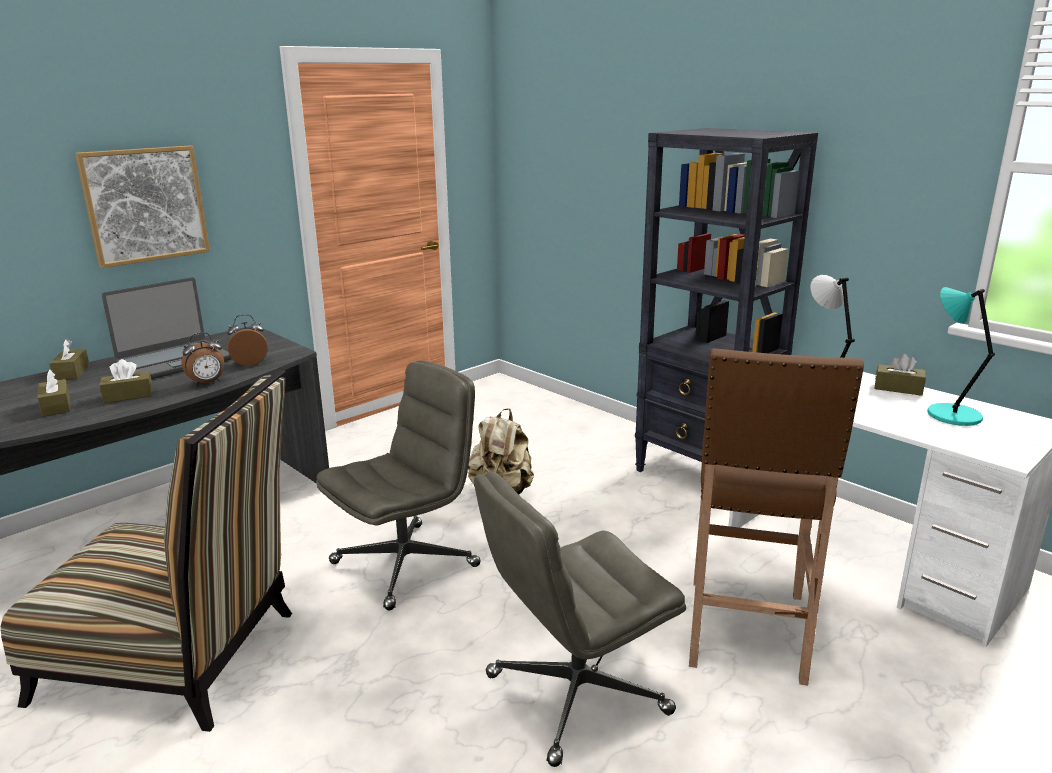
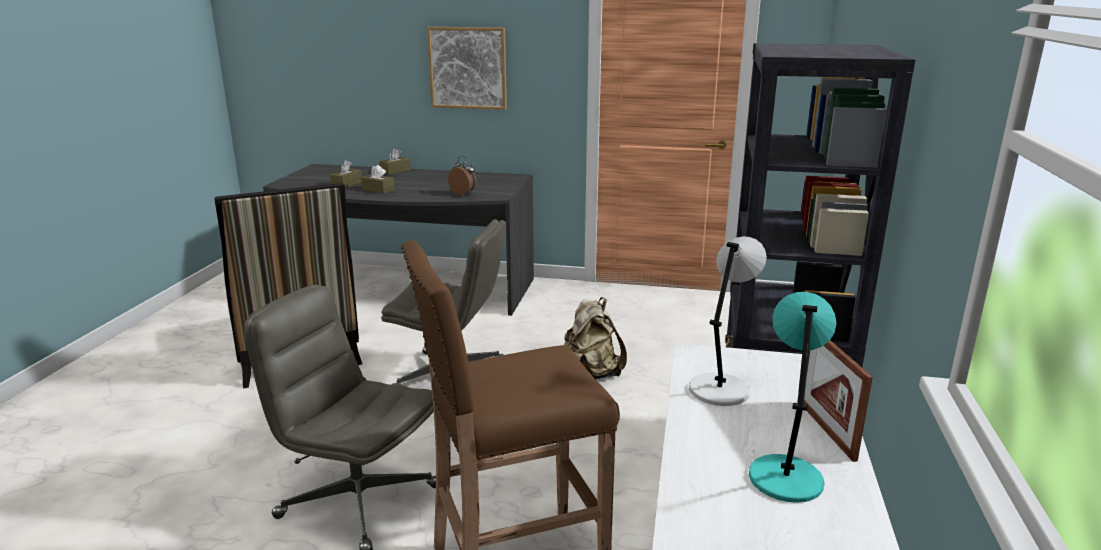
camera: 55 degrees right, 0 degrees up
(174, 362) = (440, 181): laptop -> none
(207, 383) = (418, 196): alarm clock -> none
(898, 388) = (825, 429): brown tissue box -> picture frame

